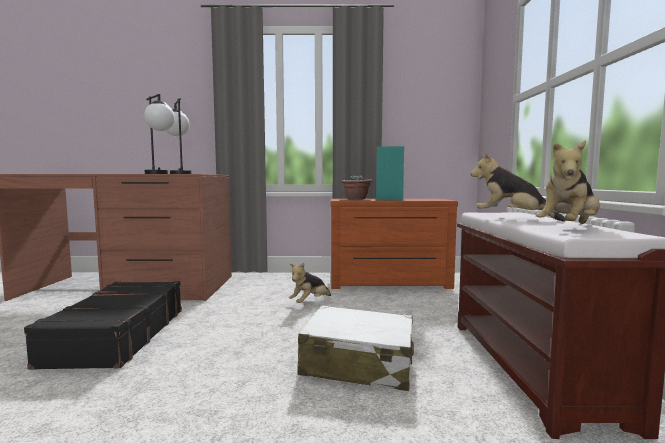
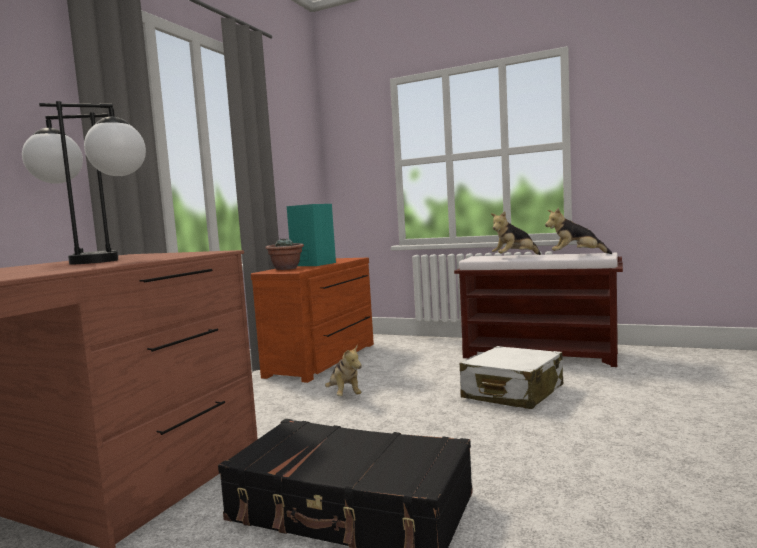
camera: 65 degrees left, 0 degrees up
(569, 228) = (576, 255): plush toy -> plush toy turned 120 degrees clockwise

